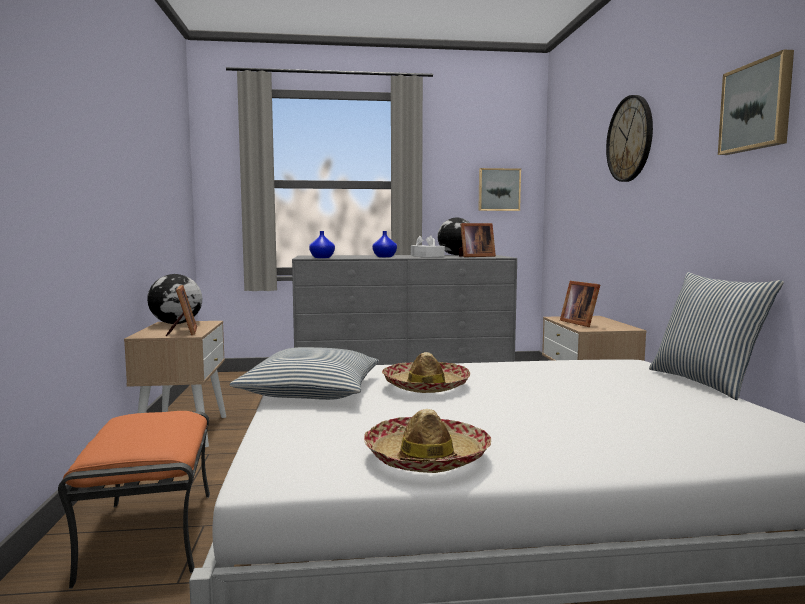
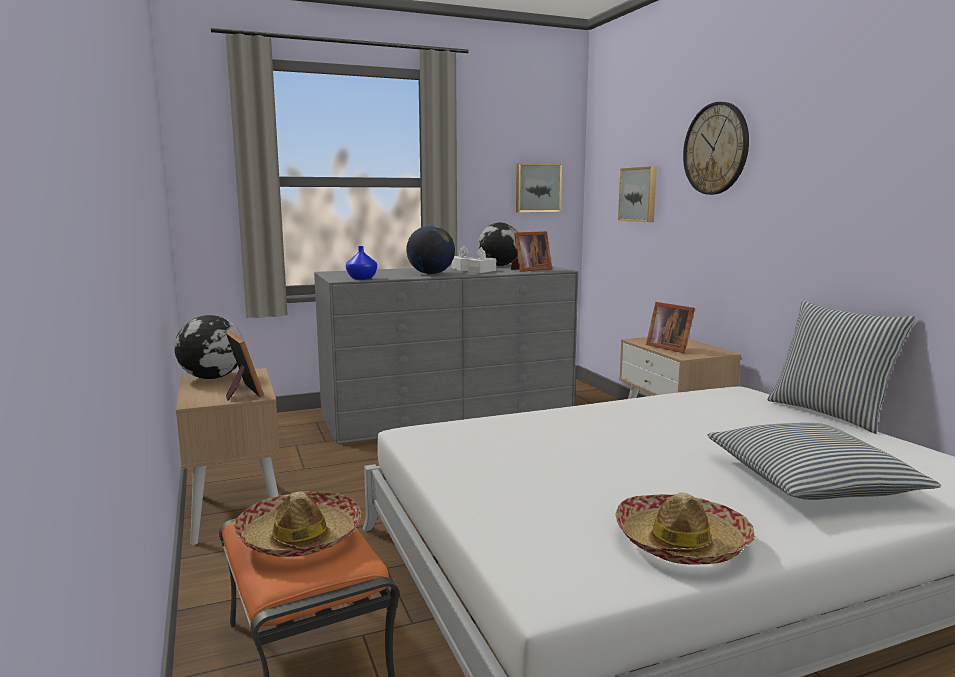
camera: 15 degrees left, 5 degrees up
(311, 390) = (463, 462): pillow -> pillow (810, 480)
(384, 257) = (430, 274): blue vase -> globe
(425, 386) = (582, 445): hat -> hat (299, 537)
(757, 106) = (890, 140): picture -> picture (639, 194)

